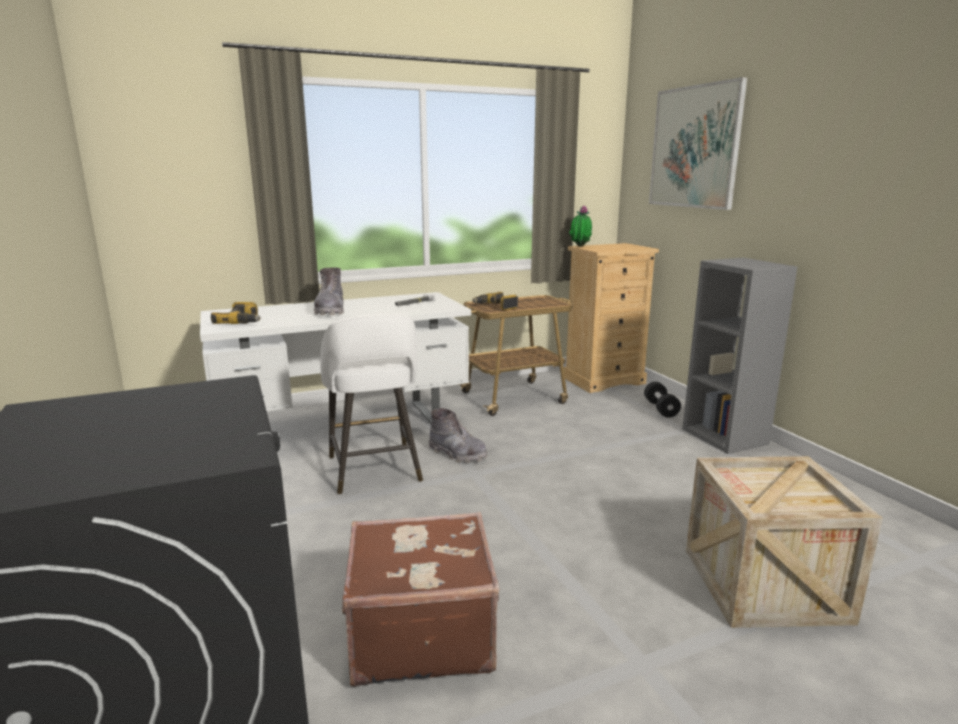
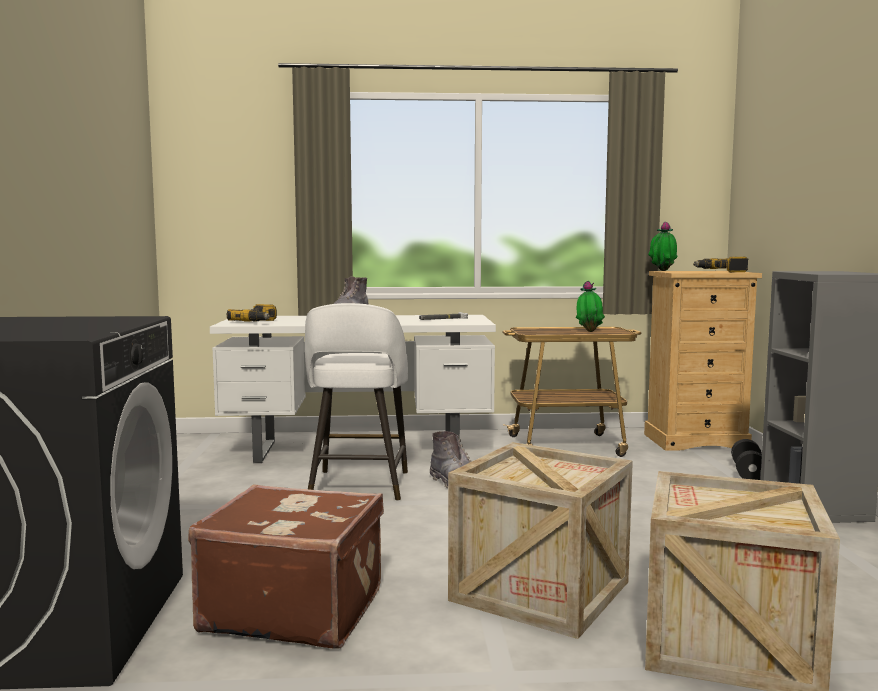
camera: 20 degrees right, 10 degrees down
(496, 306) = (541, 331): power drill -> power drill (721, 271)
(532, 303) = (589, 331): none -> potted plant
(604, 562) = (540, 591): none -> crate
(695, 147) = (796, 145): picture -> none

